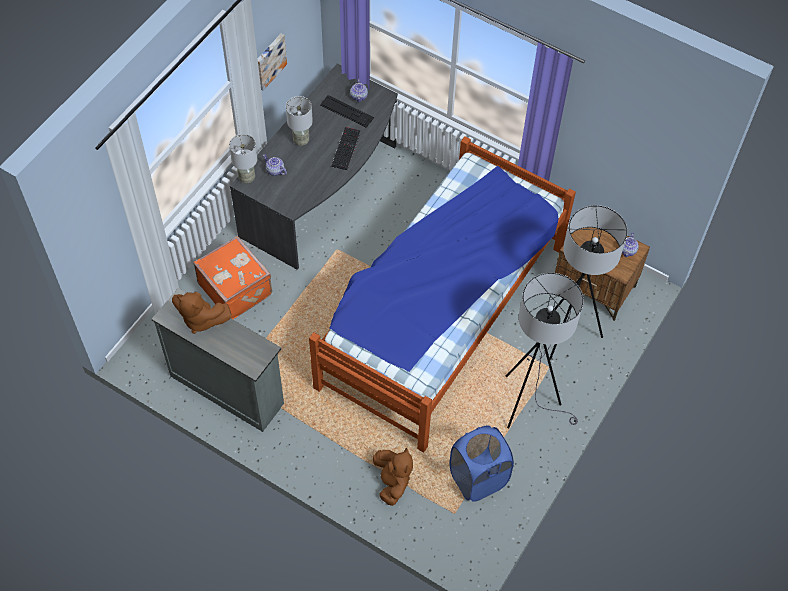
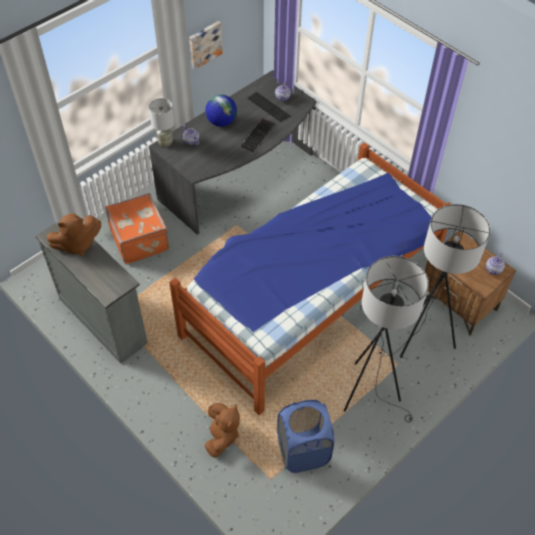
camera: 15 degrees right, 5 degrees down
(200, 319) = (77, 244): brown plush toy -> brown plush toy turned 60 degrees counterclockwise
(301, 140) = (221, 122): grey table lamp -> globe

